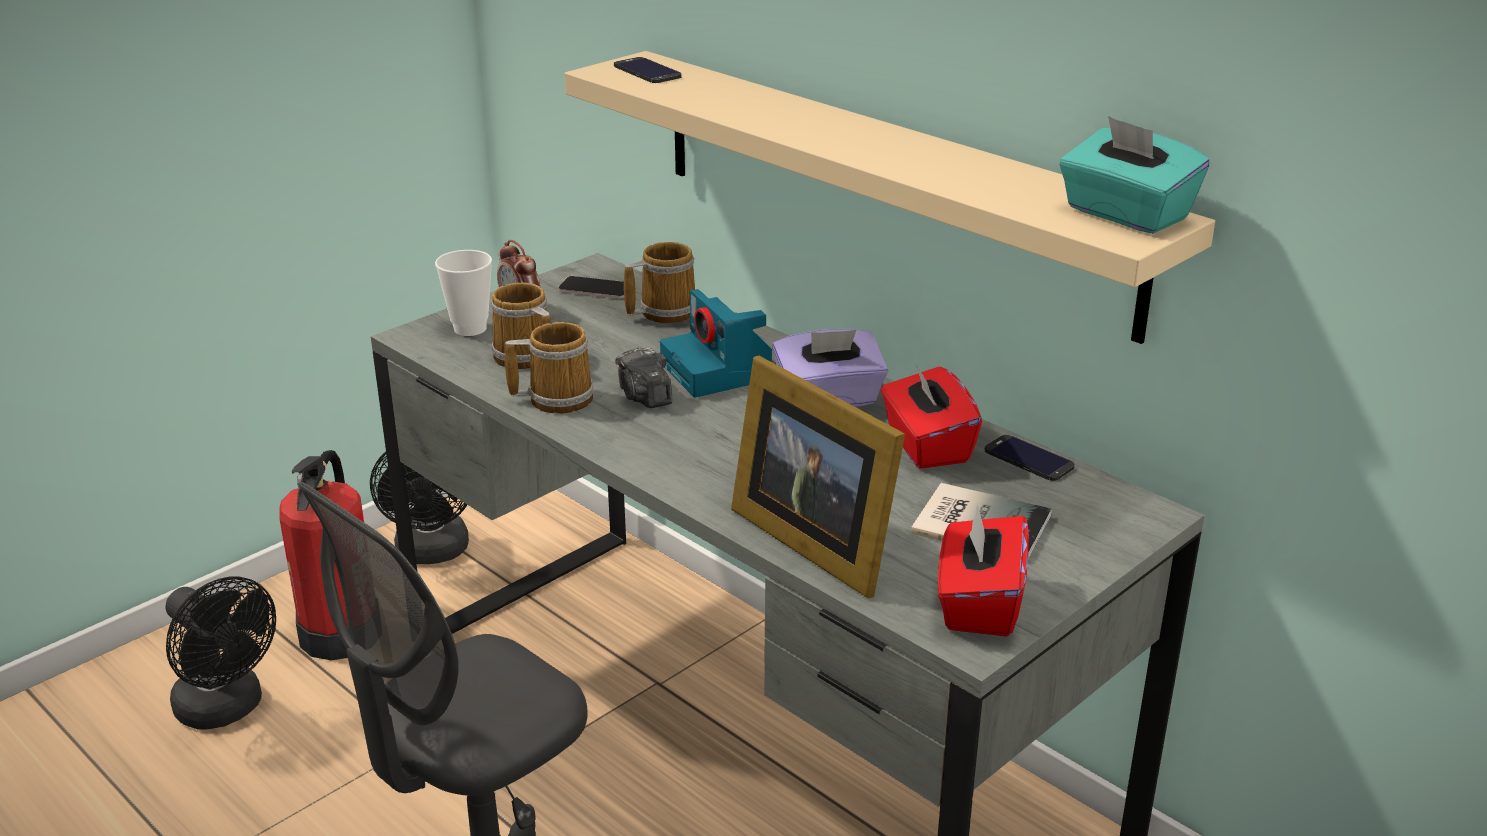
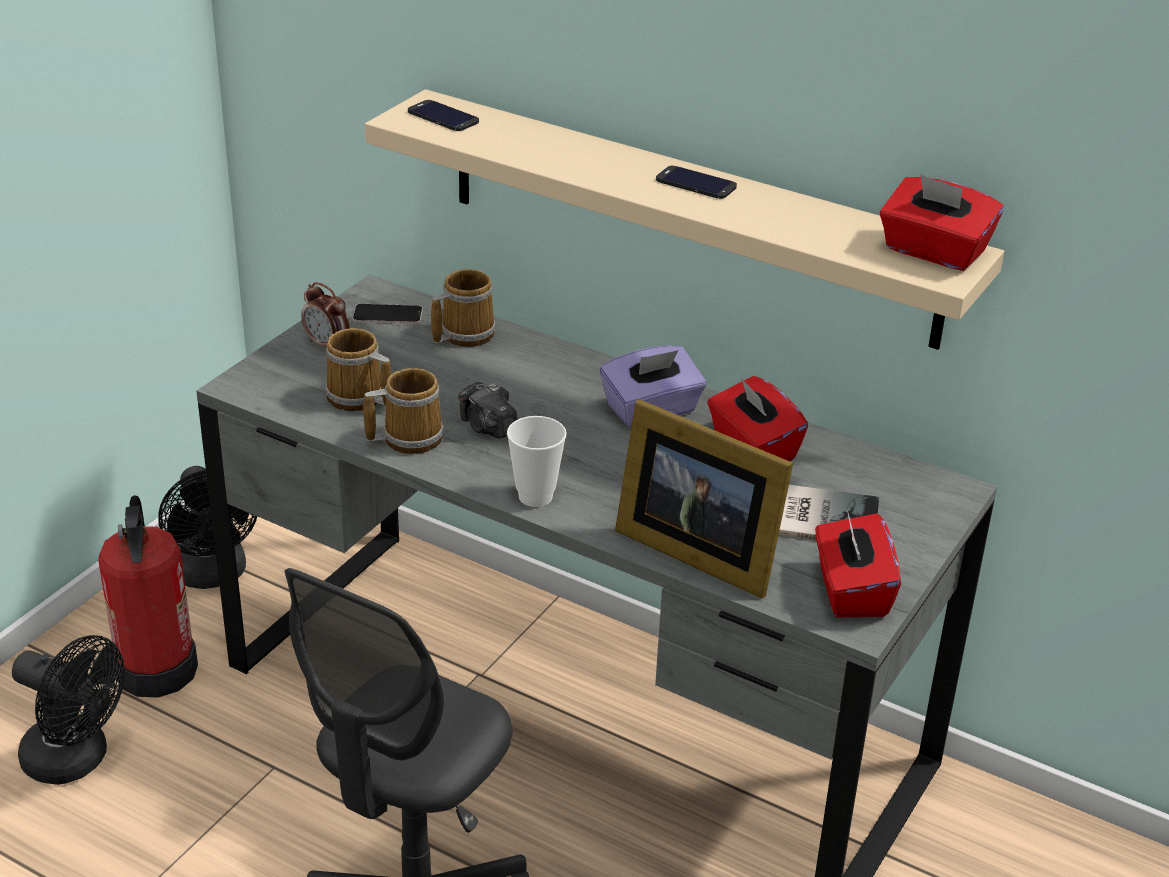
camera: 15 degrees left, 5 degrees up
(470, 328) = (289, 372): cup -> cup (535, 496)
(720, 371) = (544, 393): camera -> none
(1028, 458) = (841, 450): phone -> phone (696, 183)
(1125, 215) = (934, 252): turquoise tissue box -> red tissue box

